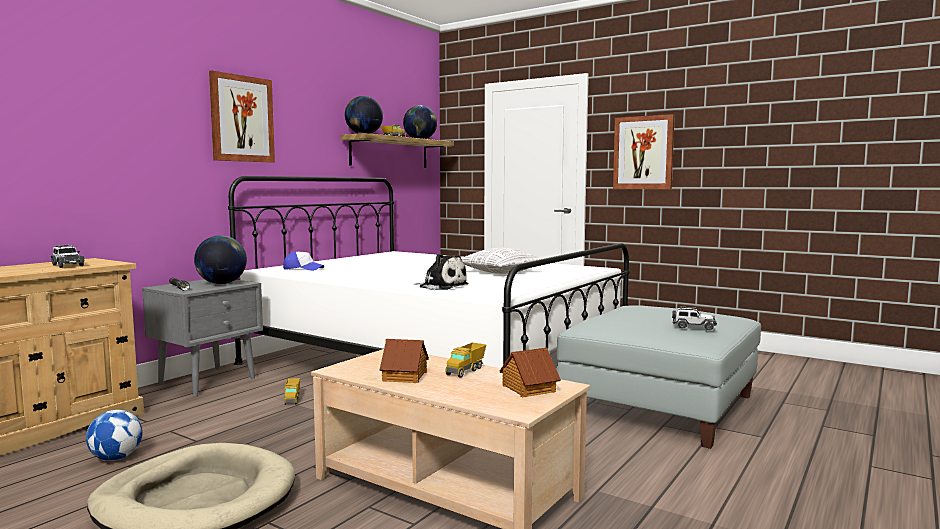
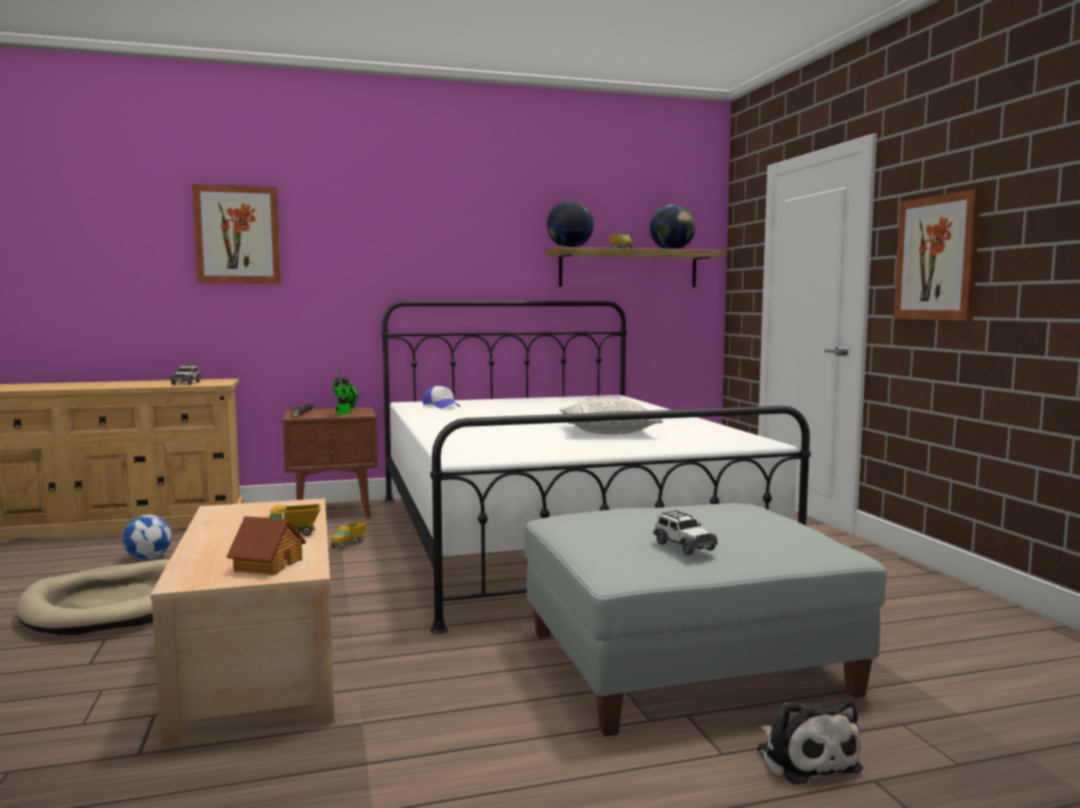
camera: 40 degrees right, 0 degrees up
(209, 381) = (334, 511): grey nightstand -> brown nightstand
(221, 283) = (345, 413): globe -> toy robot
(242, 119) = (406, 239): picture -> picture (237, 235)
(405, 376) = (234, 527): toy house -> none
(441, 286) = (467, 440): plush toy -> plush toy (805, 758)

